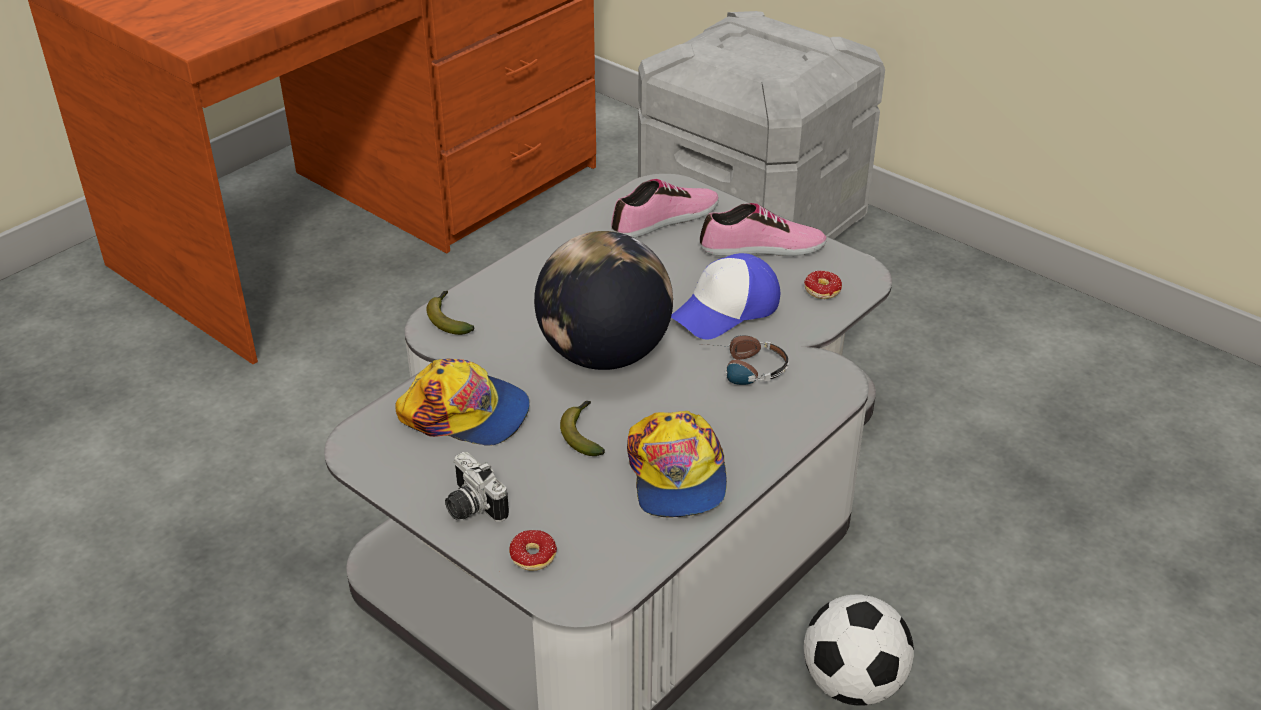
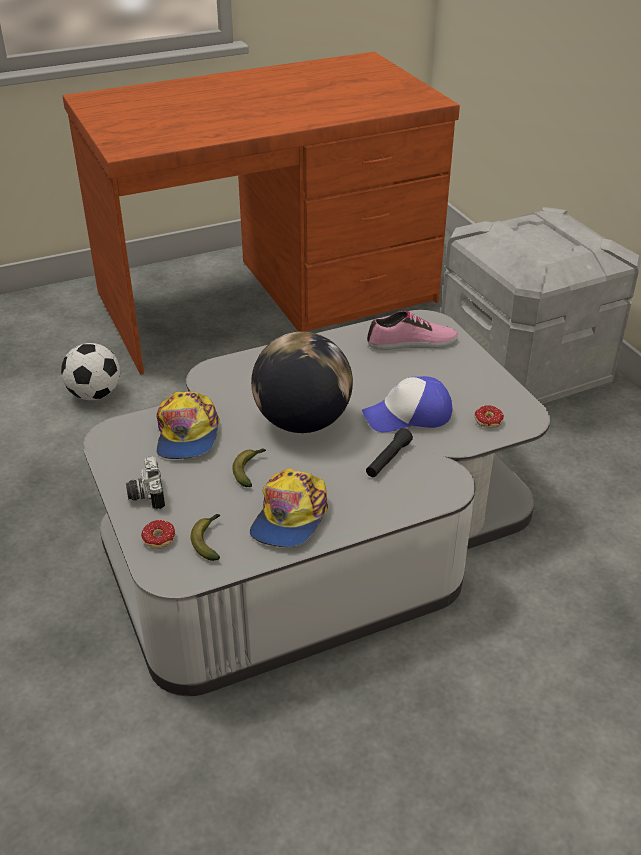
camera: 25 degrees right, 0 degrees up
(448, 319) = (221, 371): banana -> banana (209, 540)
(466, 413) = (187, 434): cap -> cap turned 45 degrees clockwise
(742, 370) = (388, 459): headphones -> black flashlight
(762, 248) = (466, 380): shoe -> none
(852, 683) = (381, 712): football -> football (95, 394)

